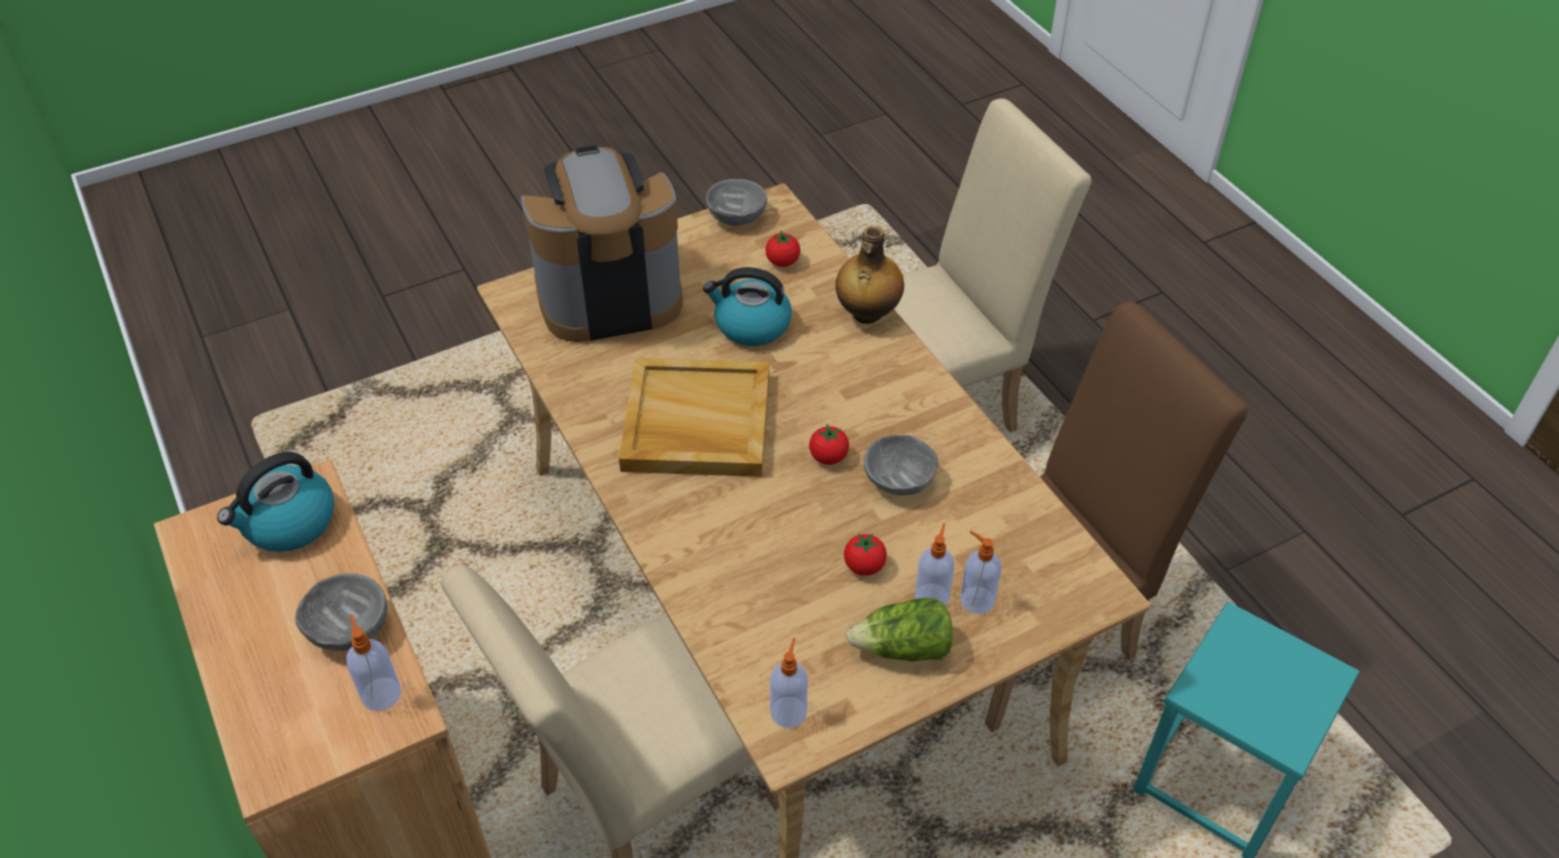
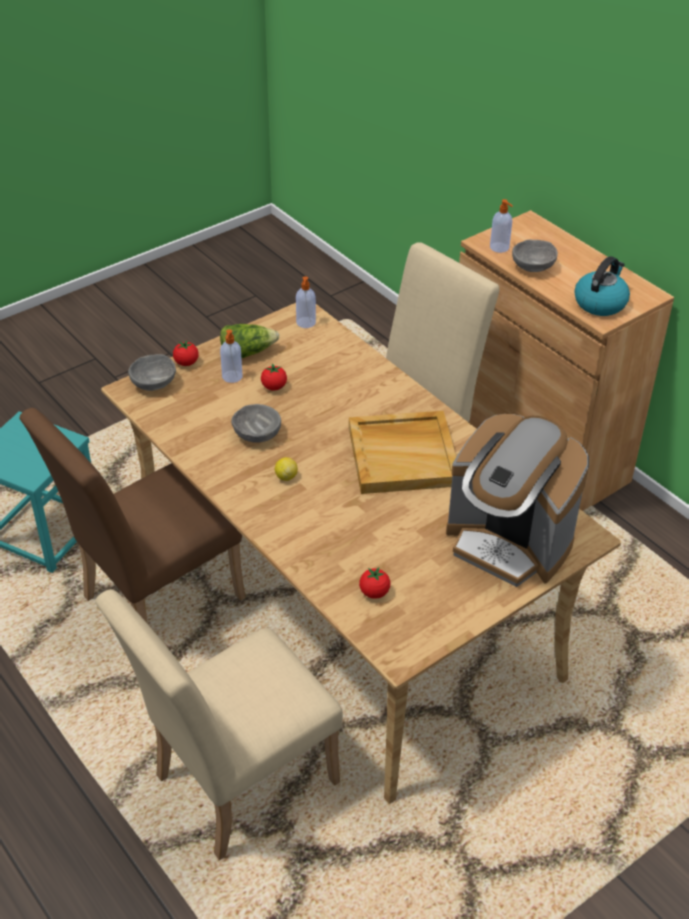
camera: 170 degrees right, 5 degrees down
(609, 296) = (509, 543): coffee machine -> coffee machine turned 60 degrees clockwise
(736, 216) = (429, 636): grey bowl -> grey bowl (153, 383)
(751, 325) = (385, 531): kettle -> none
(828, 457) = (306, 443): tomato -> tomato (186, 363)
(864, 410) = (286, 477): none -> lemon
(867, 314) = (293, 552): bottle -> none
(976, 599) = (205, 378): soap dispenser -> none

